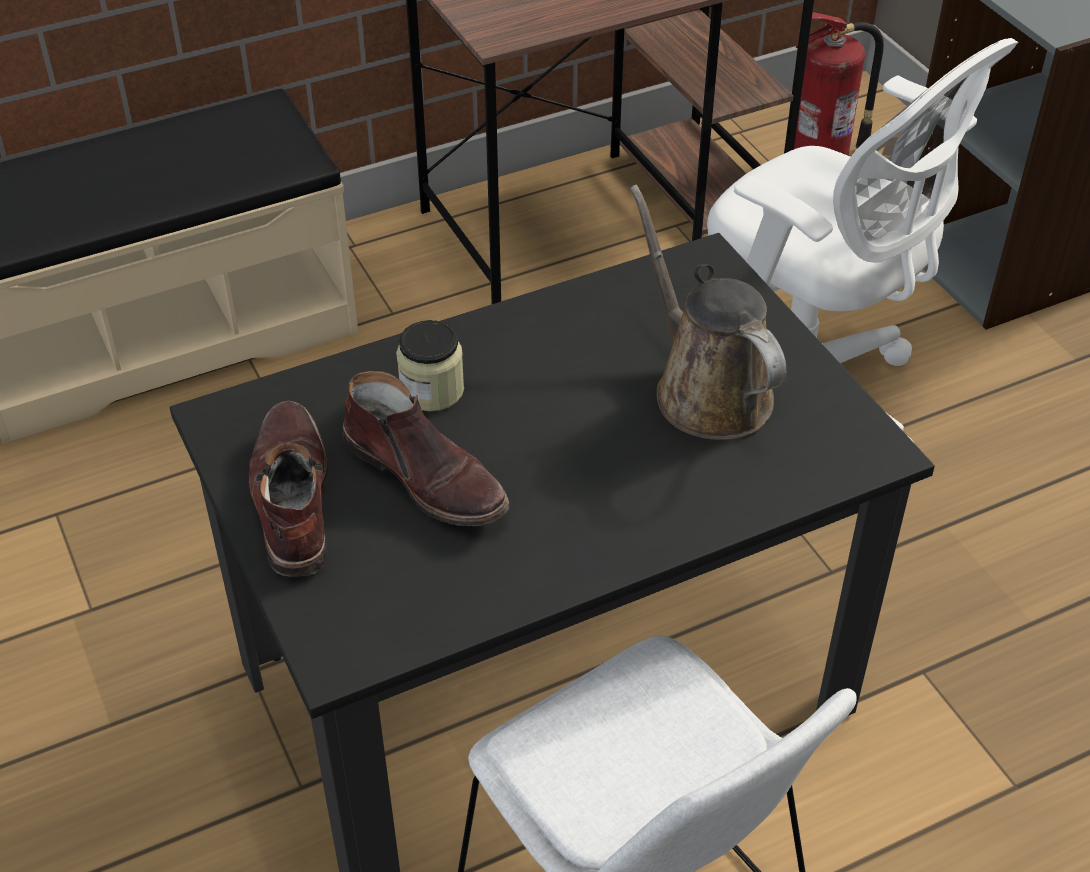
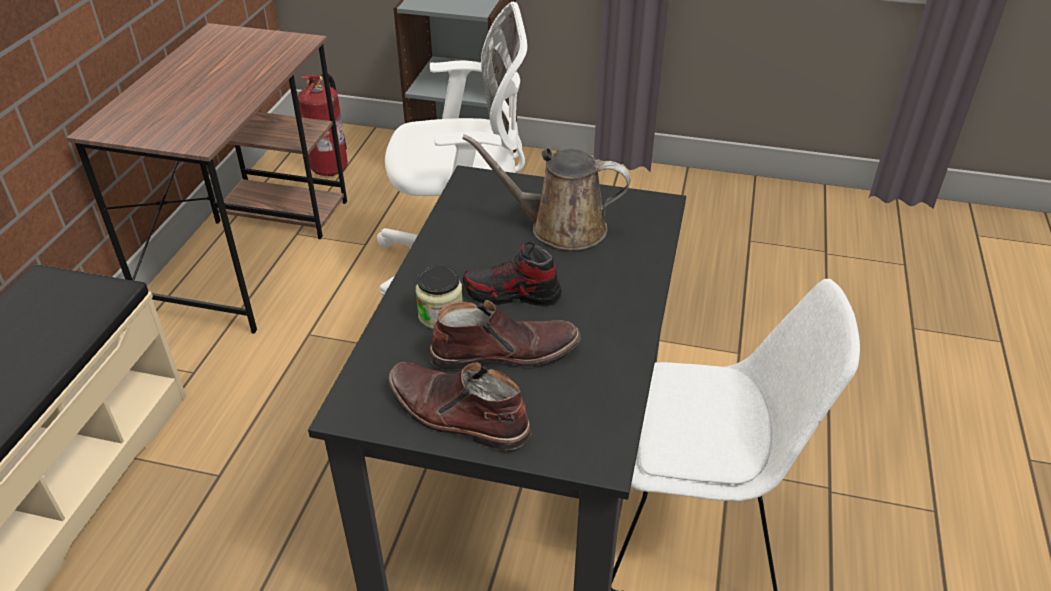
camera: 50 degrees left, 5 degrees down
(531, 424) = (512, 294): none -> shoe

